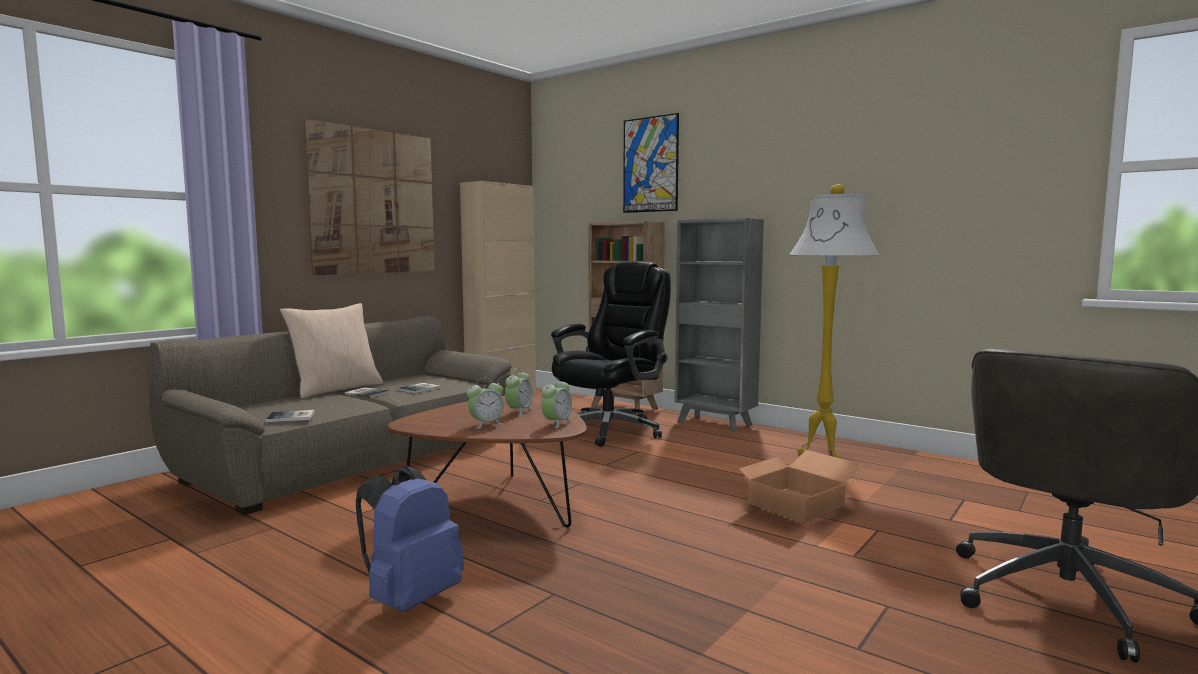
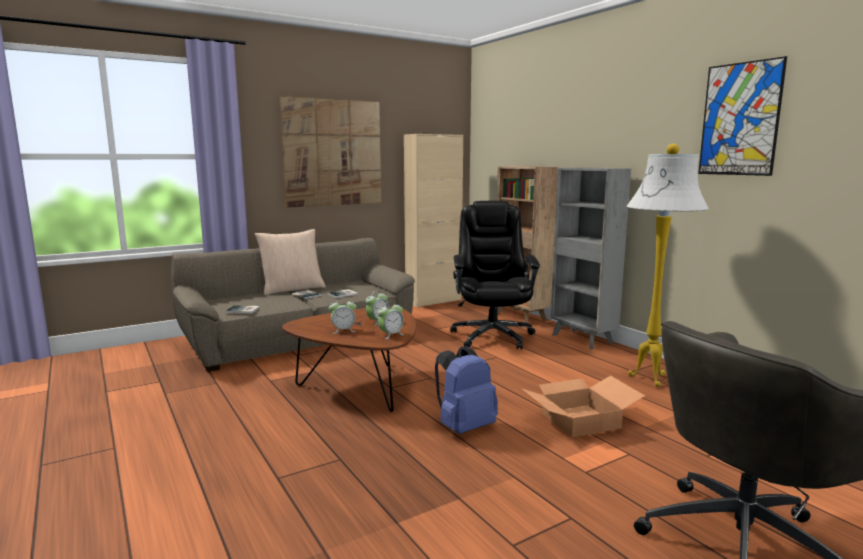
camera: 20 degrees right, 5 degrees up
(410, 599) = (253, 445): blue backpack -> blue backpack (464, 427)
(610, 430) = (492, 336): black office chair -> black office chair turned 60 degrees counterclockwise
(650, 164) = (550, 117): picture -> picture (740, 119)

